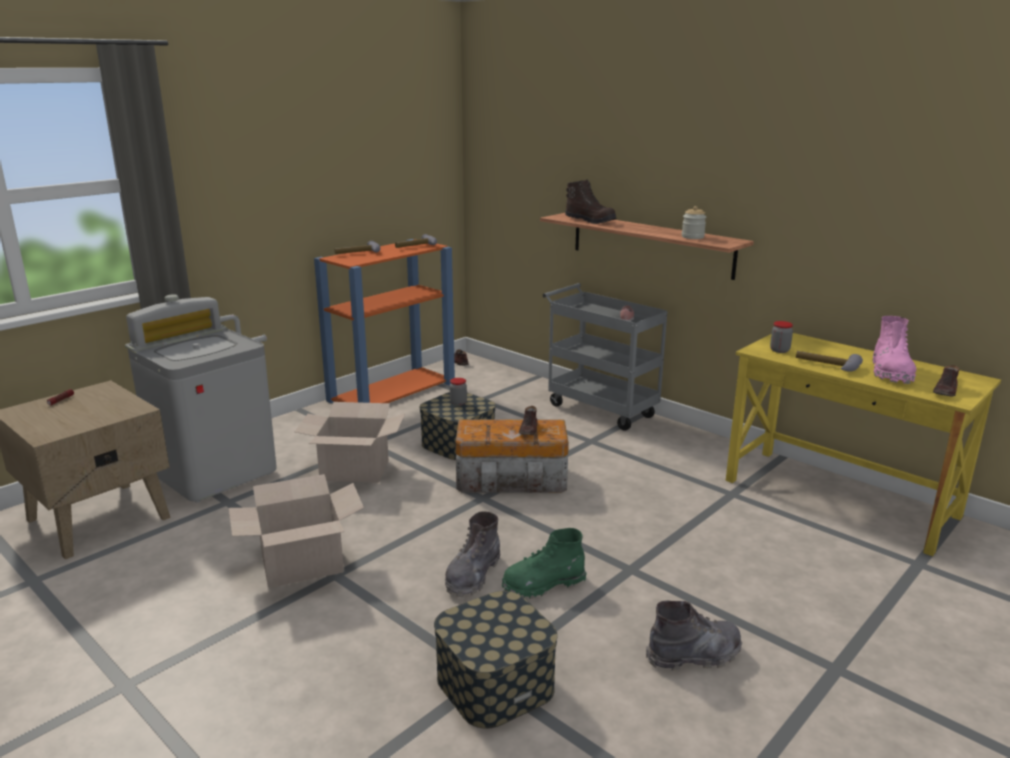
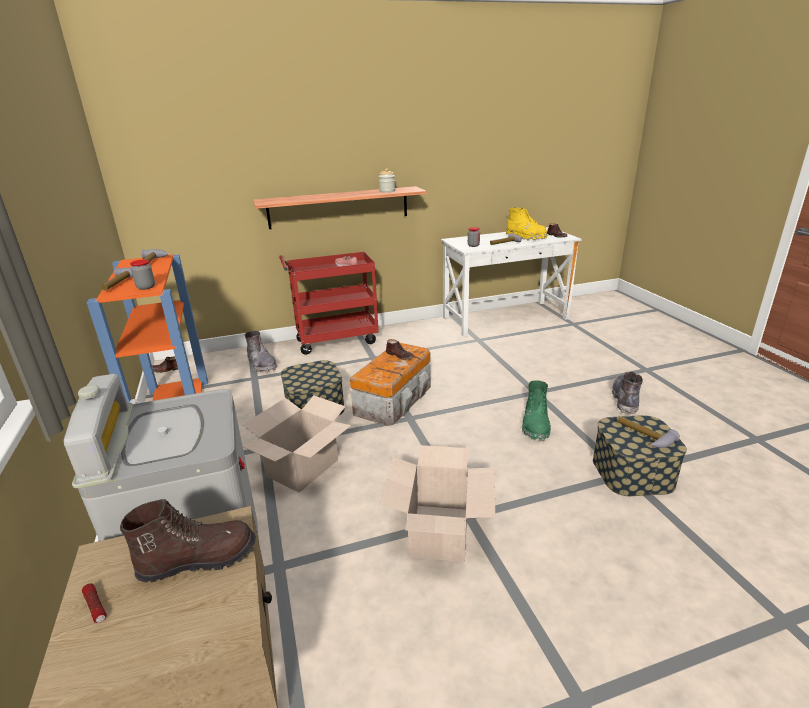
camera: 60 degrees left, 5 degrees up
(458, 403) = (307, 373): jar -> jar (146, 287)
(473, 575) = (509, 449): grey boot -> grey boot (262, 364)
(494, 630) = (643, 436): none -> hammer
(590, 221) = (296, 199): brown boot -> brown boot (199, 559)
(599, 411) = (334, 343): grey cart -> red cart
(839, 498) = (505, 318): yellow desk -> white desk
(890, 372) = (526, 237): pink boot -> yellow boot

